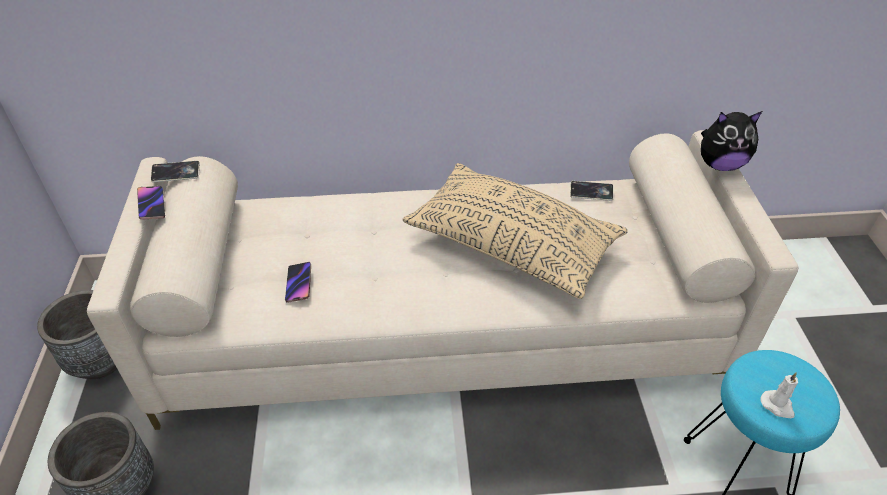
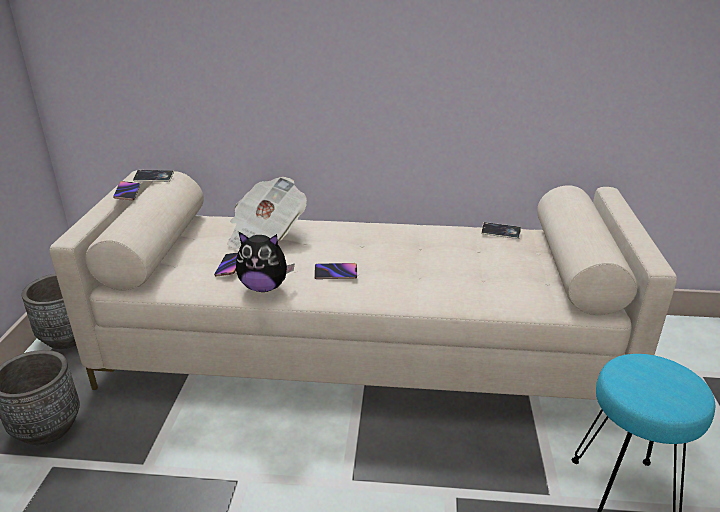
camera: 10 degrees right, 15 degrees down
(325, 226) = (265, 234): none -> newspaper
(424, 280) = (336, 273): none -> phone
(511, 244) = (420, 258): beige pillow -> none
(720, 165) = (615, 207): plush toy -> plush toy (264, 287)
(778, 406) = (648, 394): white candle -> none

